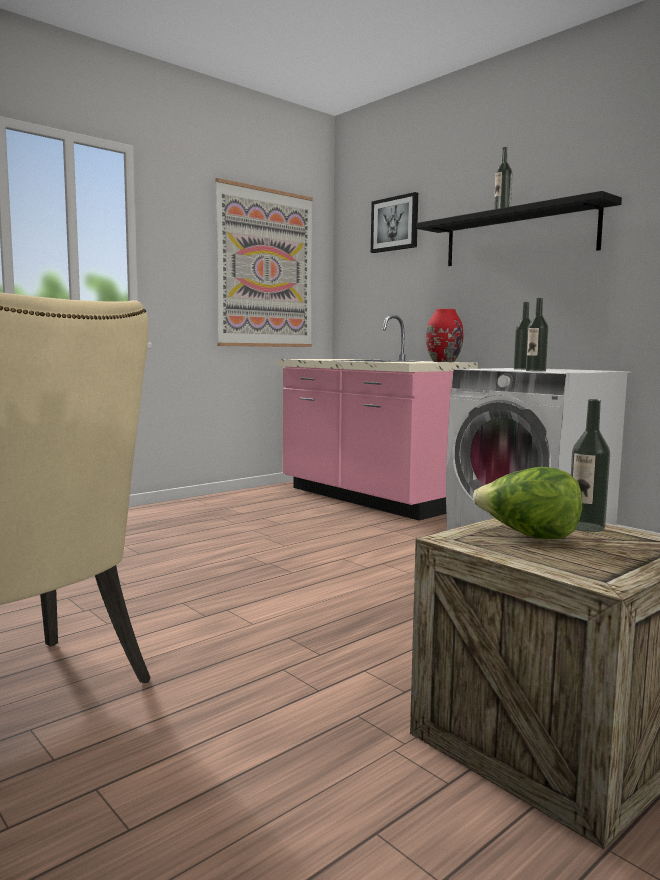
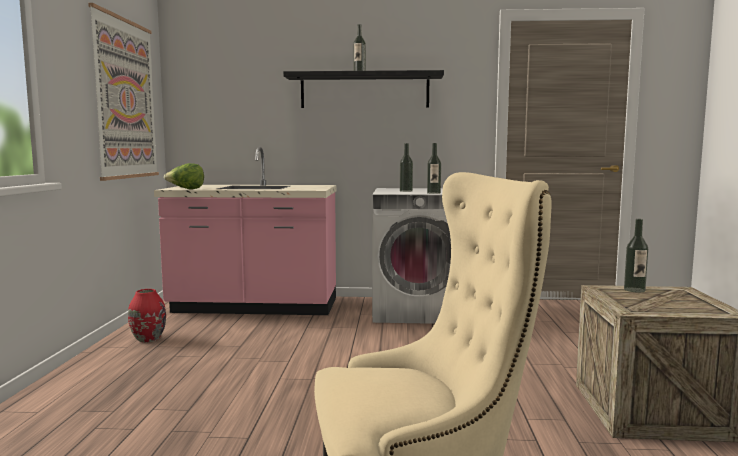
camera: 45 degrees left, 0 degrees up
(395, 224) = (240, 66): picture -> none
(443, 362) = (318, 186): red vase -> red vase (148, 339)
(528, 536) = (641, 301): lettuce -> lettuce (186, 189)

